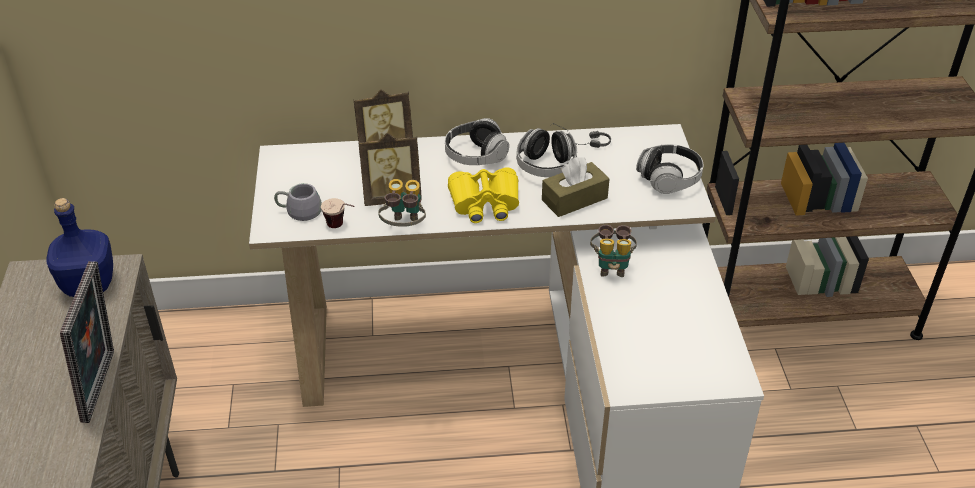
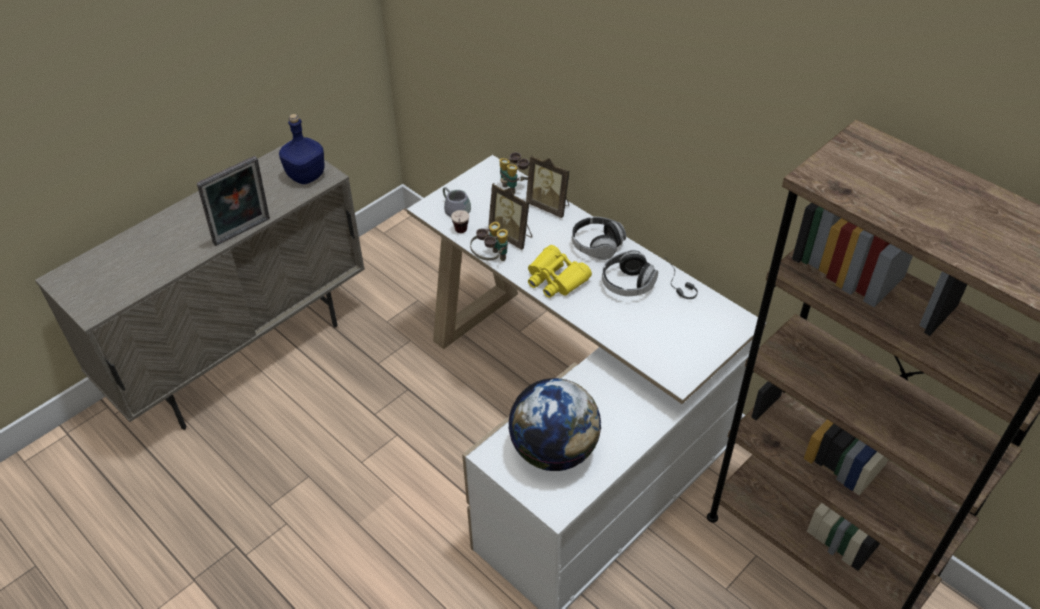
camera: 50 degrees right, 5 degrees up
(574, 199) = (611, 317): brown tissue box -> none
(611, 266) = (595, 381): binoculars -> binoculars (516, 186)
(666, 341) = (554, 451): none -> globe
(669, 179) = (693, 352): headphones -> none

